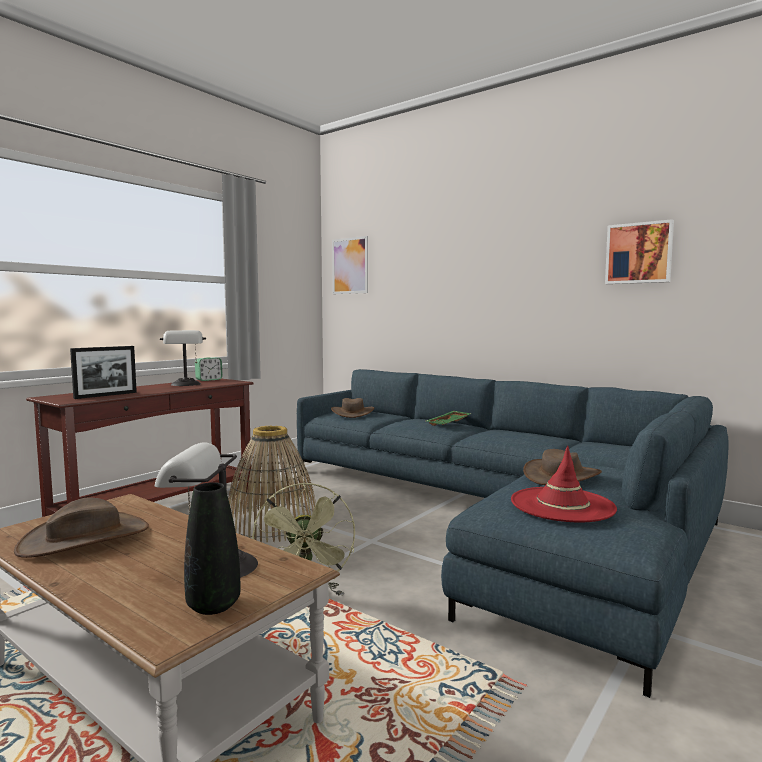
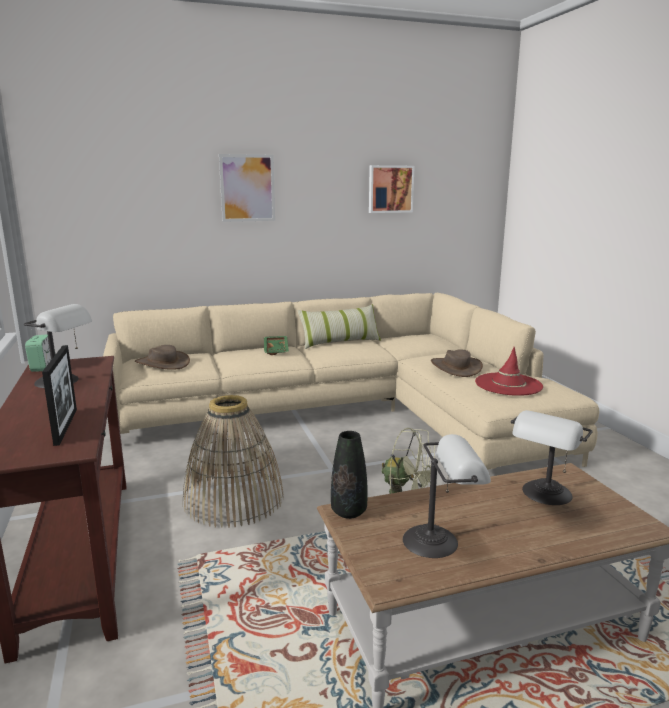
camera: 55 degrees left, 10 degrees up
(85, 538) = (441, 539): brown hat -> table lamp
(213, 605) = (609, 506): black vase -> black vase (348, 512)
(350, 266) = (72, 182): picture -> picture (247, 188)
(500, 516) = (352, 414): blue sofa -> beige sofa
(529, 433) = (340, 342): none -> pillow

